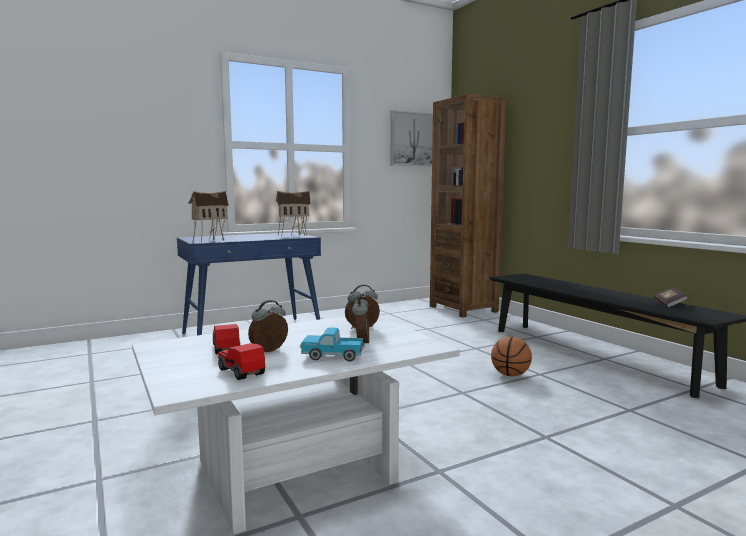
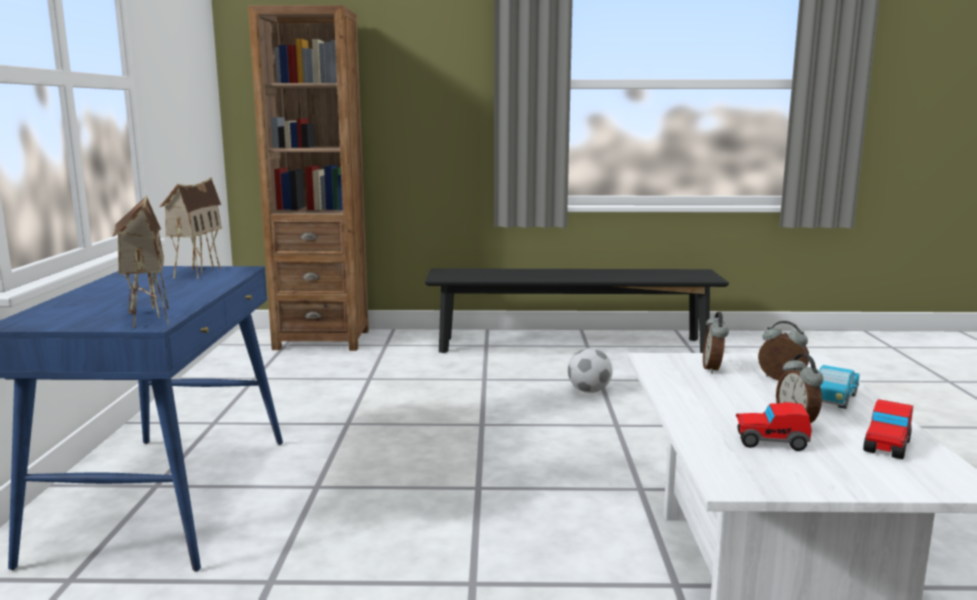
camera: 60 degrees left, 5 degrees up
(241, 372) = (886, 446): toy car -> toy car turned 45 degrees counterclockwise
(412, 139) = (189, 65): picture -> none
(510, 375) = (589, 391): basketball -> football
(669, 304) = (648, 272): book -> none

